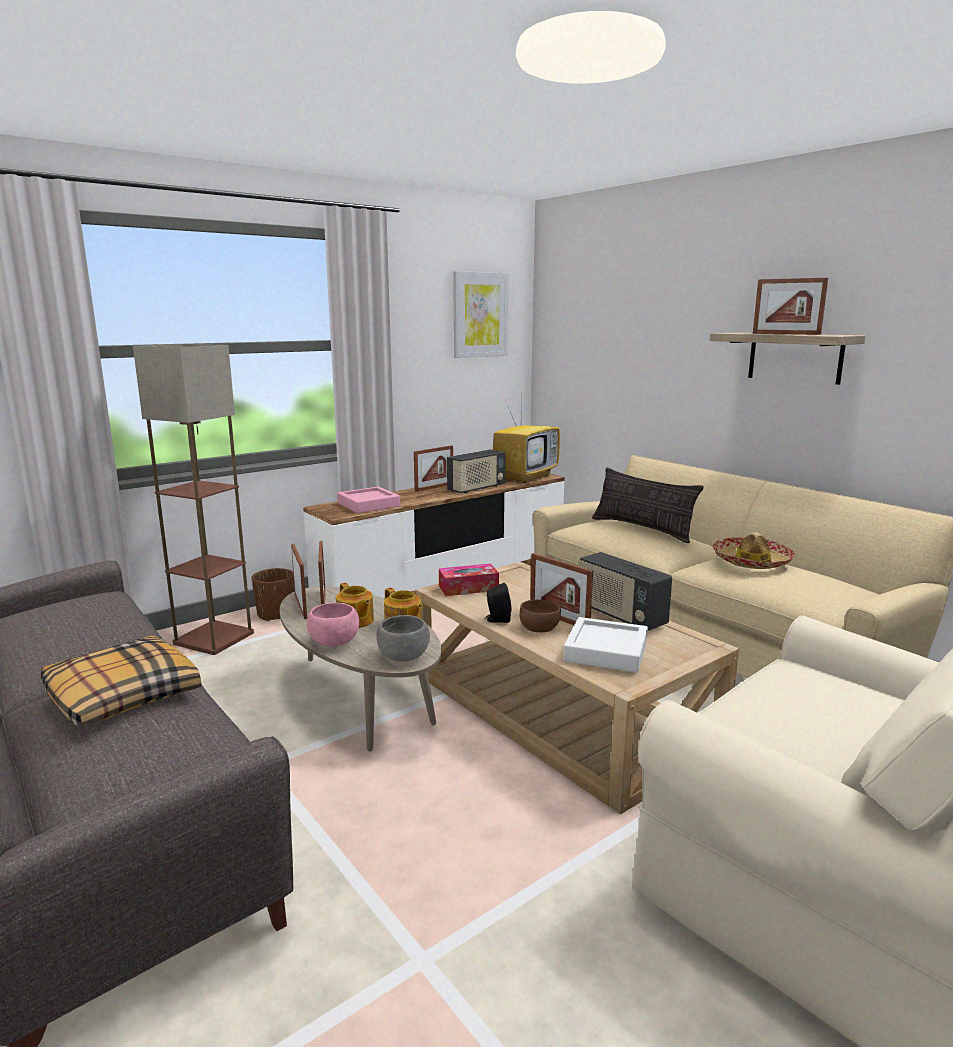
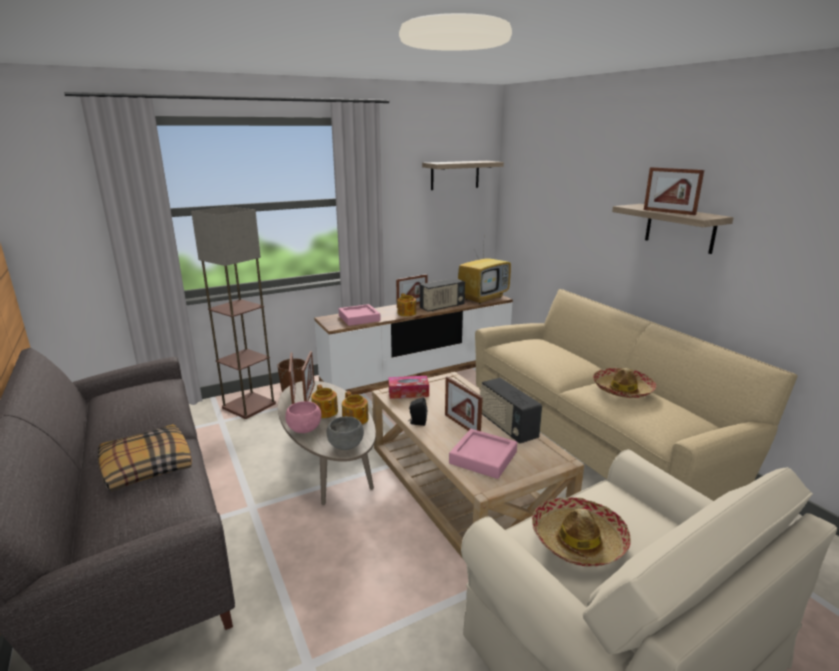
camera: 10 degrees right, 5 degrees up
(432, 497) = (406, 313): none -> teapot
(480, 315) = (455, 175): picture -> shelf
(539, 628) = (444, 432): brown bowl -> none
(606, 651) = (483, 458): white tray -> pink tray
(642, 529) = (552, 351): pillow -> none
(790, 721) = (578, 540): none -> hat

